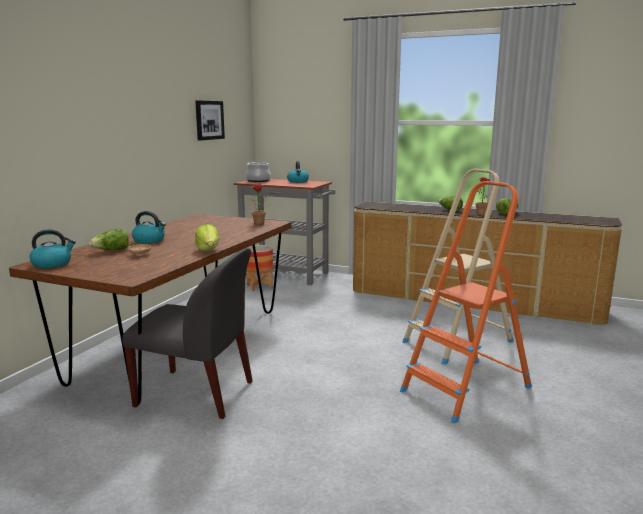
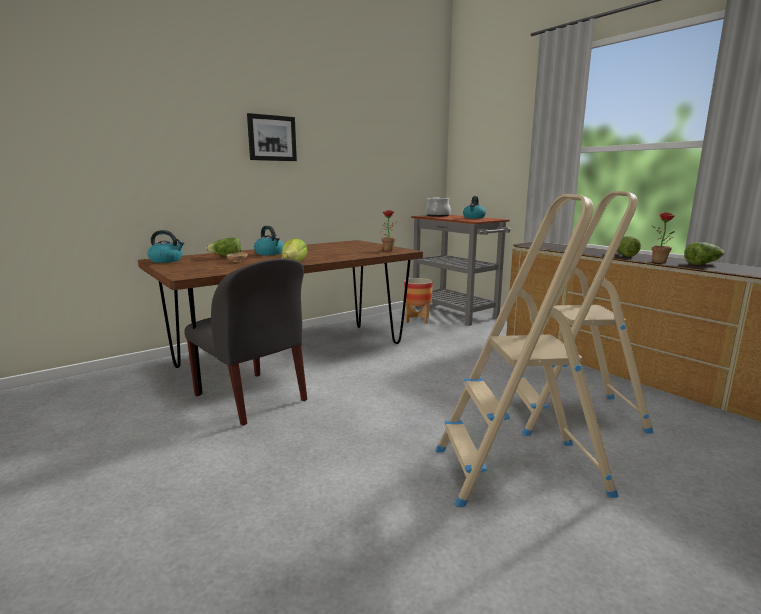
camera: 30 degrees right, 0 degrees up
(209, 120) = (384, 152): picture -> picture (272, 138)
(465, 389) = (517, 471): orange step ladder -> beige step ladder

